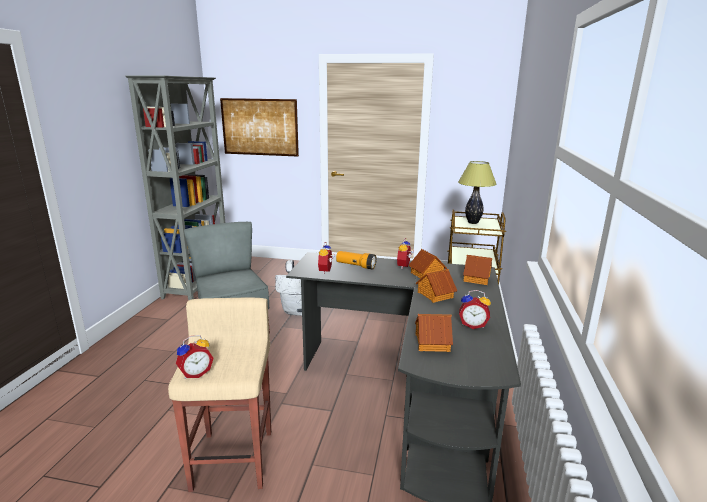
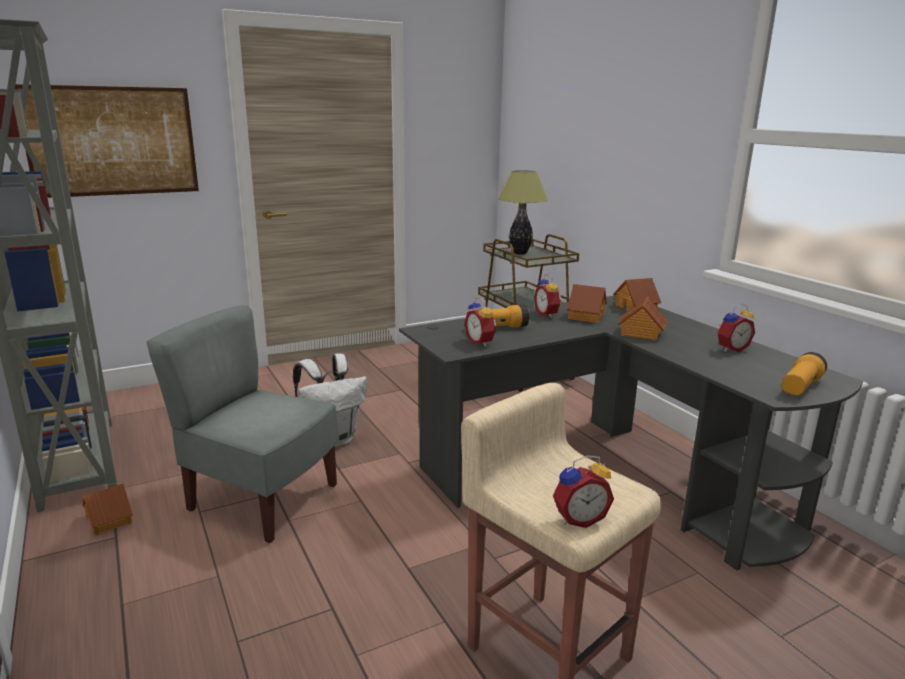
camera: 40 degrees left, 0 degrees up
(195, 373) = (578, 518): alarm clock -> alarm clock turned 60 degrees clockwise
(431, 342) = (741, 375): toy house -> toy house (108, 520)
(453, 365) = (800, 387): none -> flashlight

